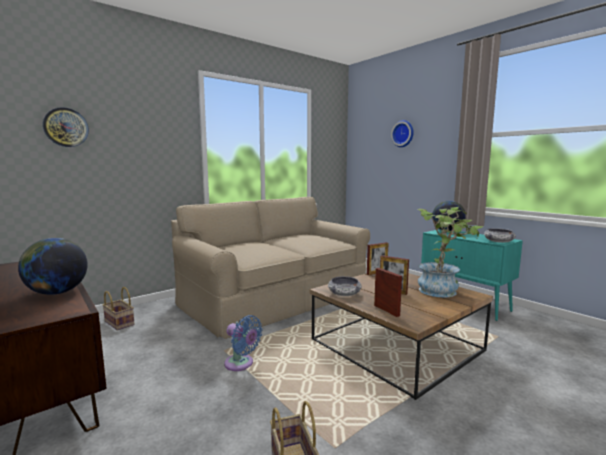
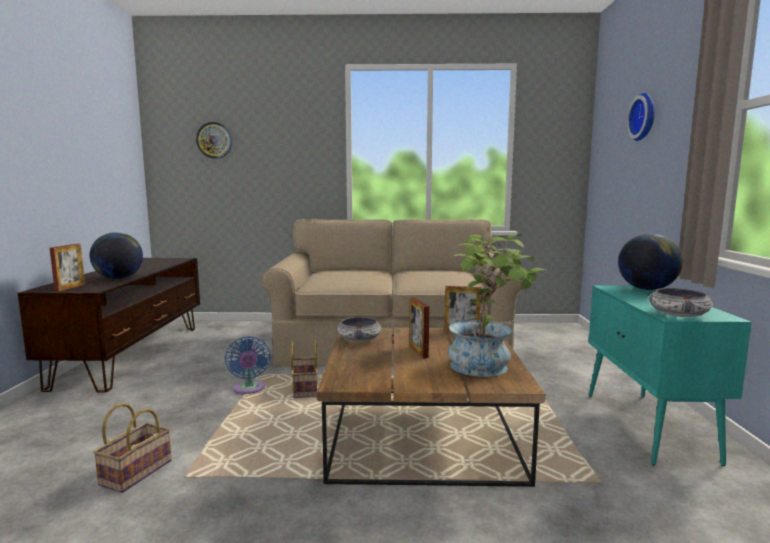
camera: 40 degrees right, 0 degrees up
(118, 323) = (232, 331): basket -> basket (304, 389)
(386, 310) = (352, 364): picture frame -> picture frame (70, 288)

